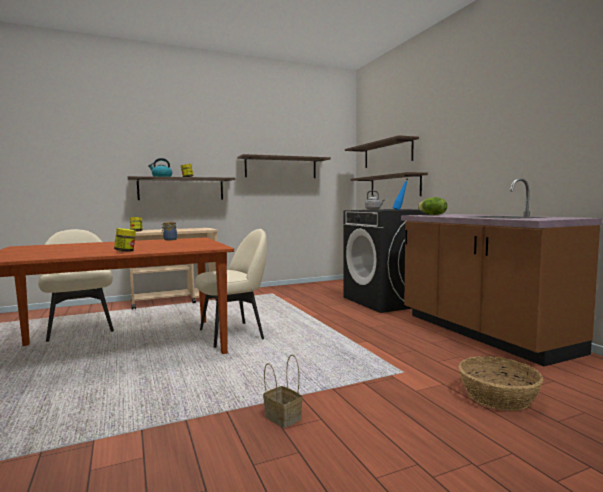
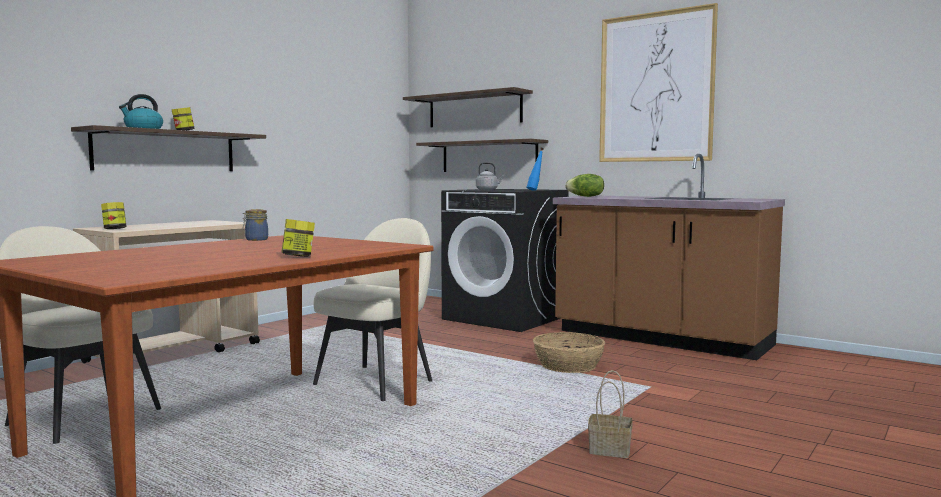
camera: 30 degrees left, 0 degrees up
(281, 167) = (315, 121): shelf -> none
(498, 124) = (655, 87): none -> picture
(498, 396) = (760, 391): basket -> basket (568, 365)

